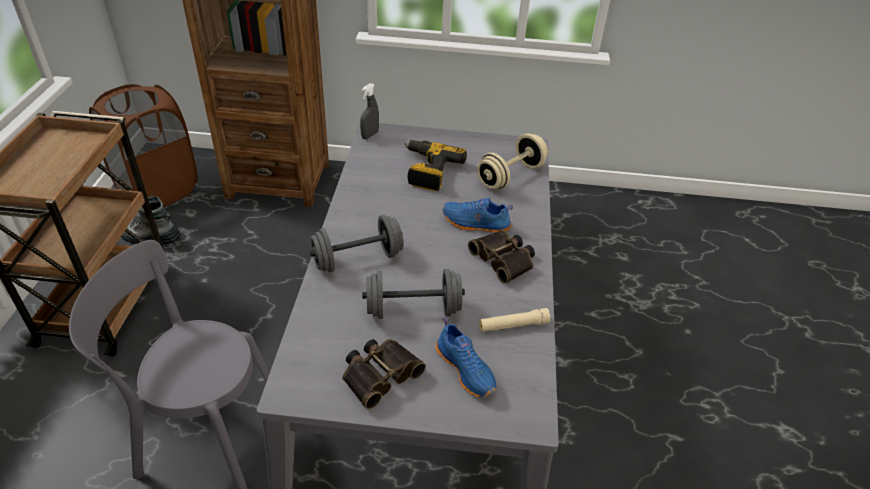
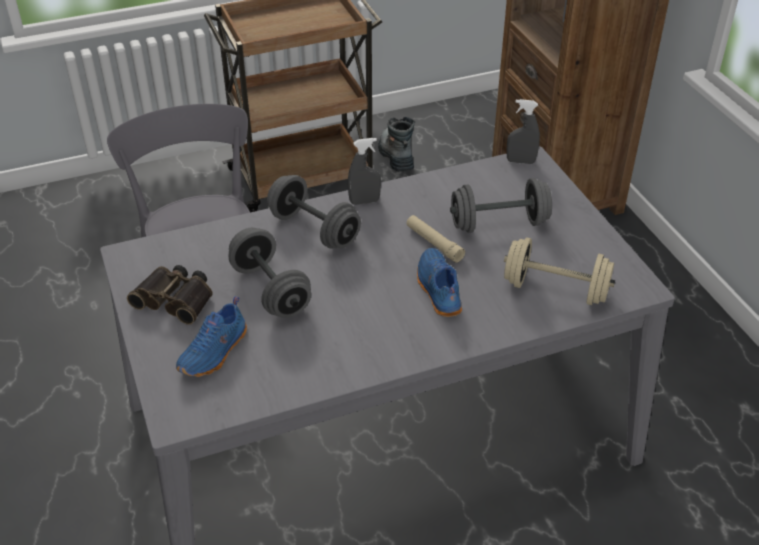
camera: 65 degrees right, 0 degrees up
(158, 190) = (459, 127): brown laundry basket -> none
(347, 220) = (364, 201): none -> grey spray bottle
(428, 171) = (499, 223): power drill -> grey dumbbell
(504, 259) = (395, 331): binoculars -> none
(513, 325) = (296, 368): beige flashlight -> beige flashlight (434, 243)

